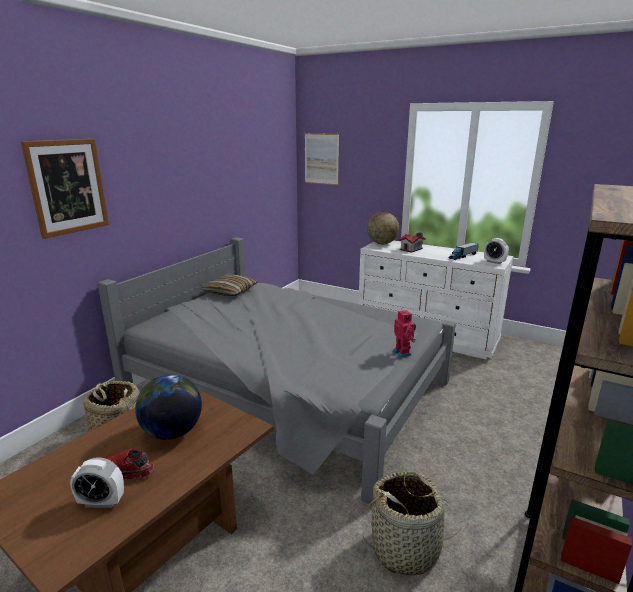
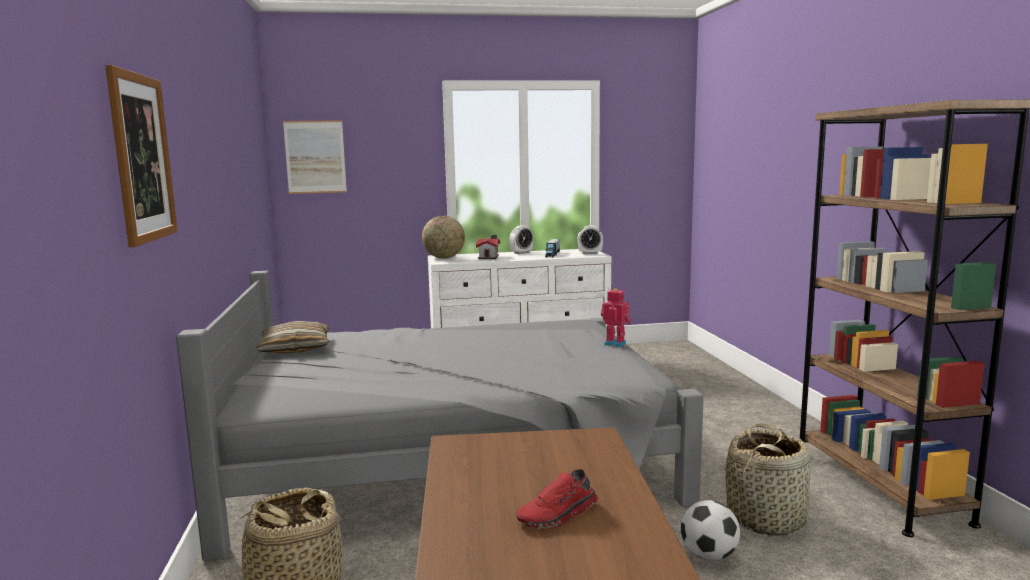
camera: 40 degrees left, 10 degrees down
(101, 502) = (593, 542): alarm clock -> alarm clock (521, 253)
(172, 432) = (529, 470): globe -> none
(319, 549) = (709, 555): none -> football

